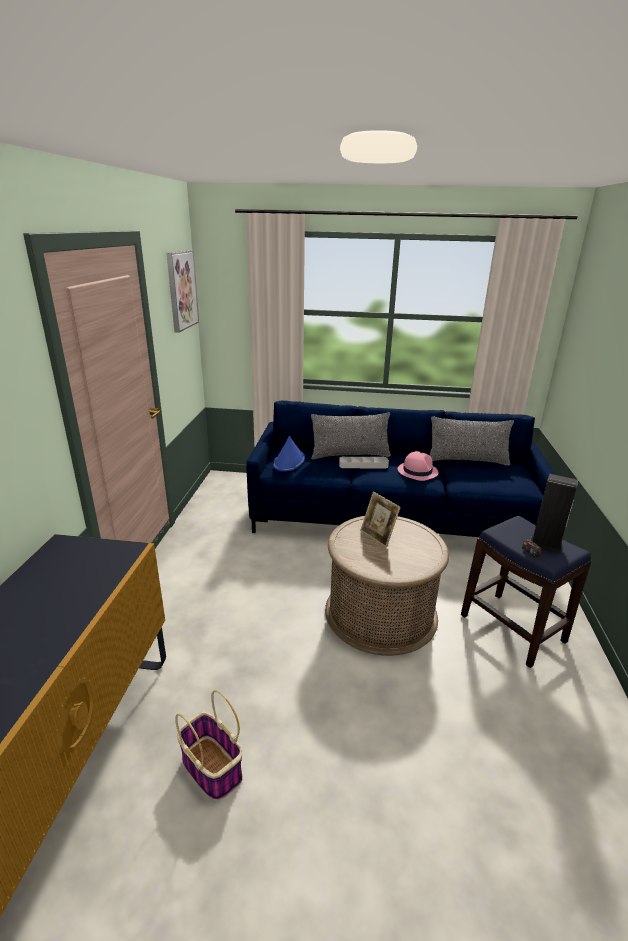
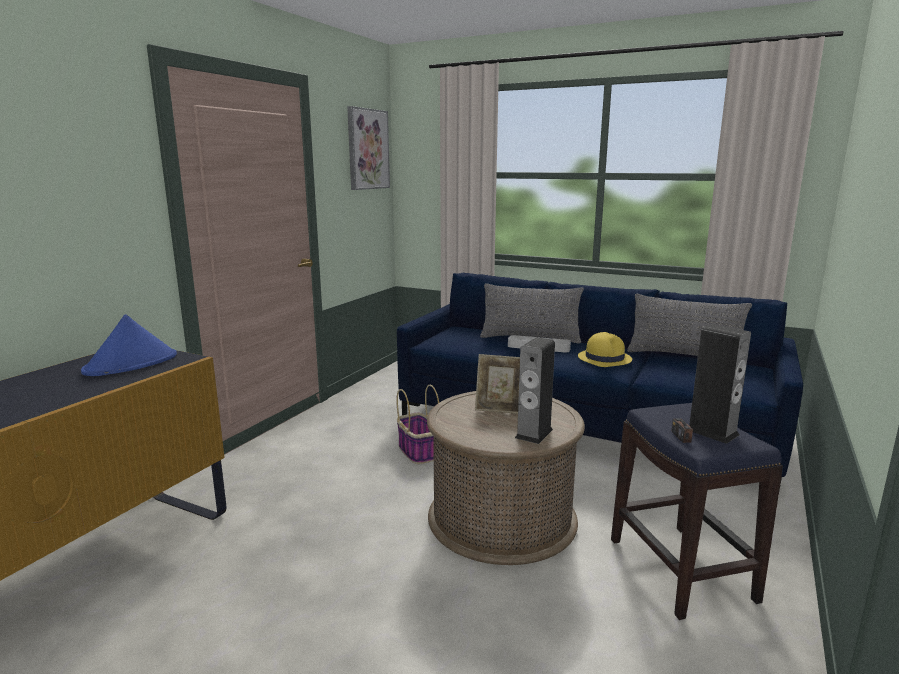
camera: 20 degrees right, 10 degrees down
(211, 767) = (198, 621): basket -> basket (417, 451)
(289, 461) = (452, 337): blue hat -> blue hat (132, 364)
(378, 536) = (499, 409): picture frame -> picture frame turned 60 degrees counterclockwise
(417, 471) = (604, 358): pink hat -> yellow hat
(419, 558) = (534, 433): none -> speaker

